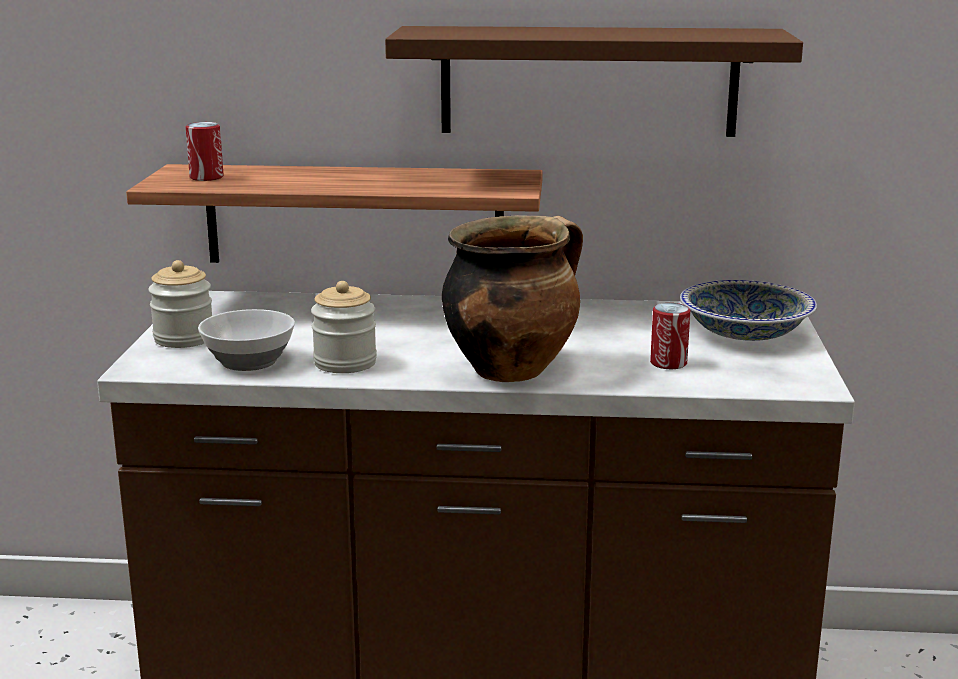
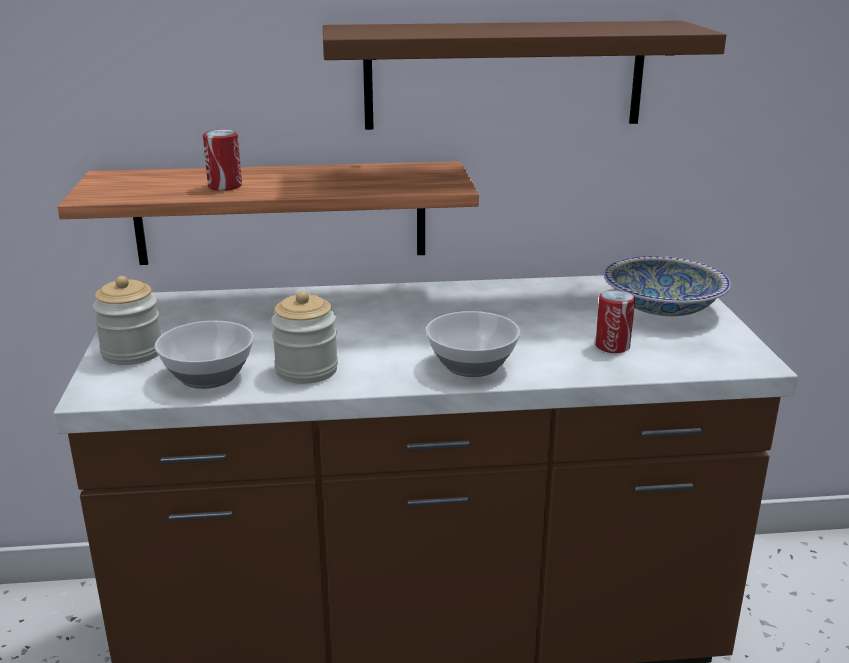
camera: 10 degrees left, 5 degrees up
(206, 177) = (136, 185): can -> can (225, 186)
(512, 369) = (471, 364): cooking pot -> bowl

